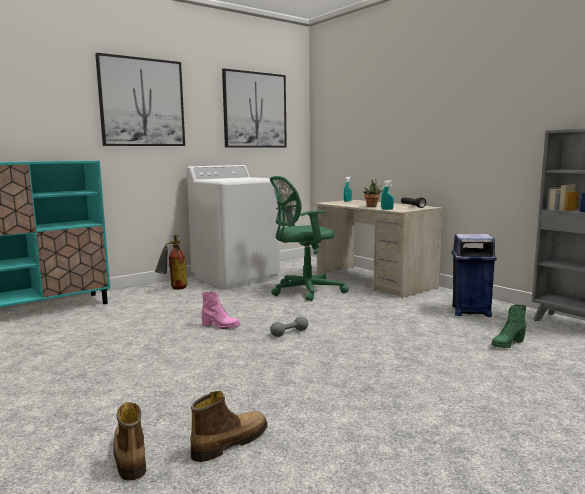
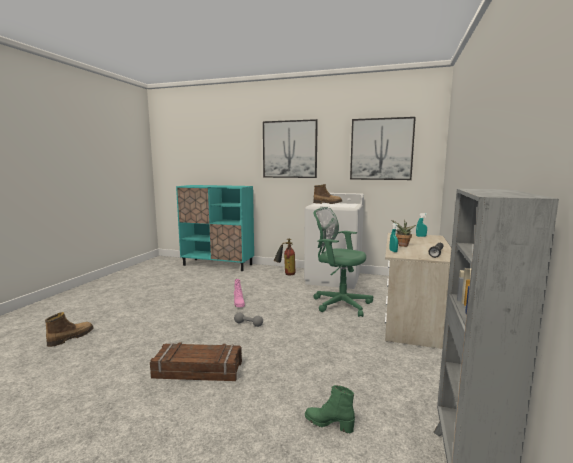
camera: 55 degrees right, 0 degrees up
(229, 443) = (86, 355): boot -> boot (327, 203)
(370, 375) = (198, 370): none -> crate
(470, 311) = (403, 383): blue trash can -> none

